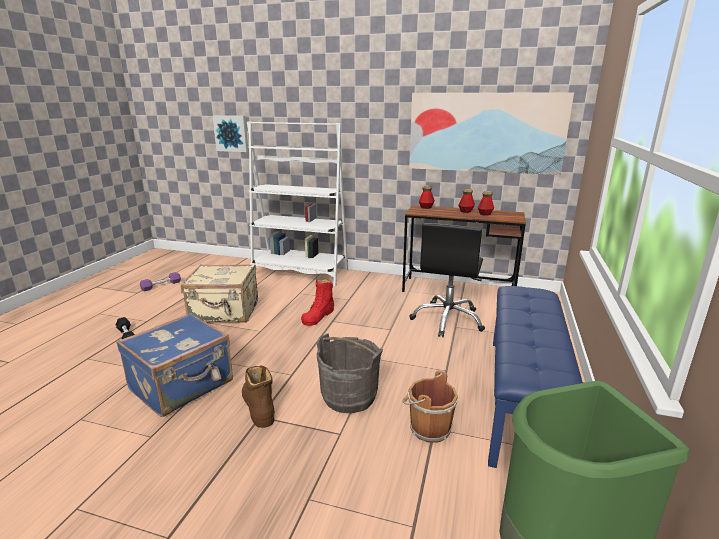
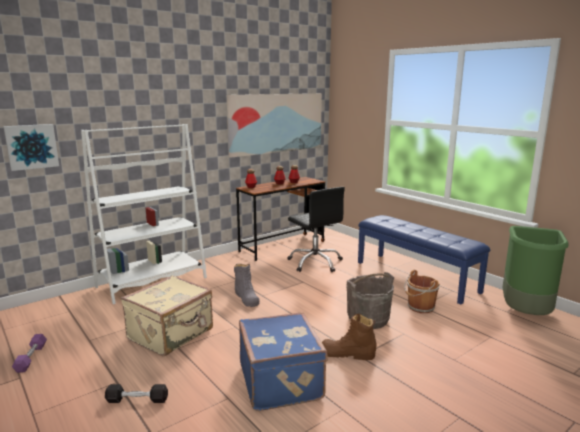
camera: 55 degrees left, 5 degrees down
(318, 316) = (246, 298): red boot -> grey boot

